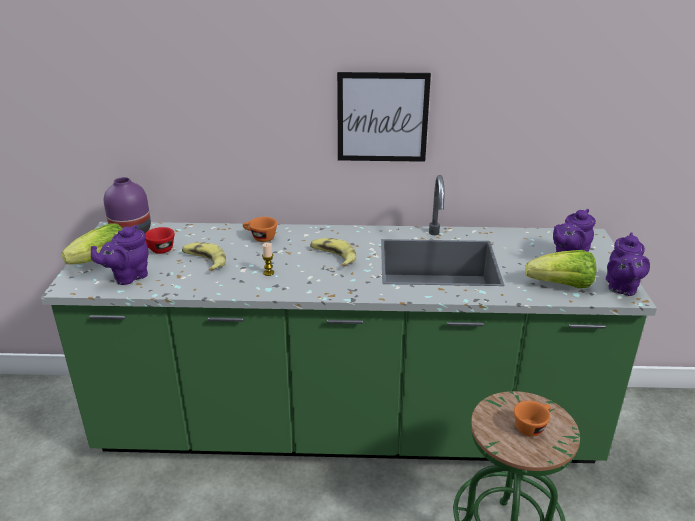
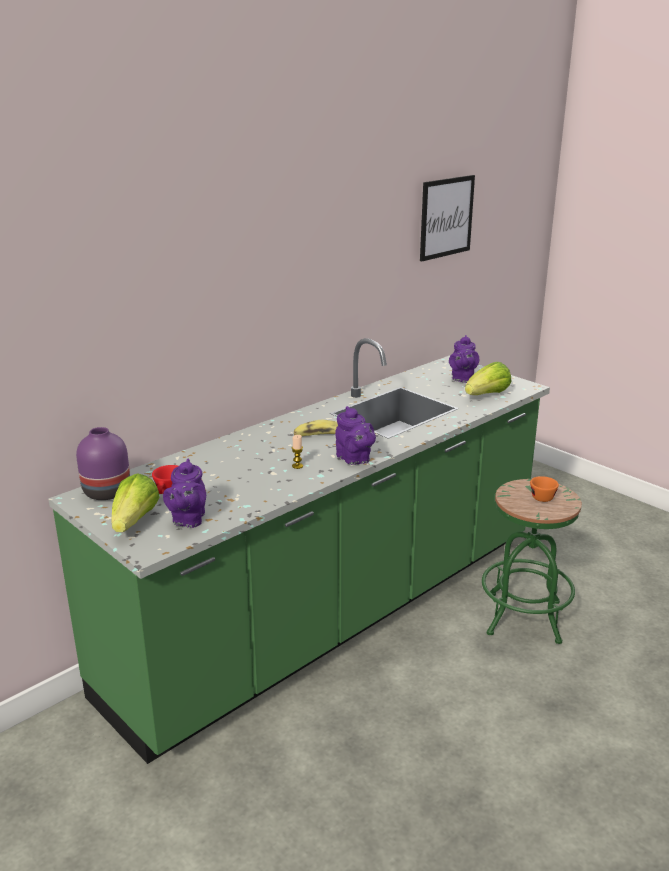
camera: 45 degrees left, 5 degrees down
(204, 261) = (228, 481): banana -> none
(260, 238) = (237, 448): orange cup -> none
(382, 117) = (302, 300): picture -> picture (446, 217)
(621, 288) = (517, 384): purple teapot -> purple teapot (354, 459)

